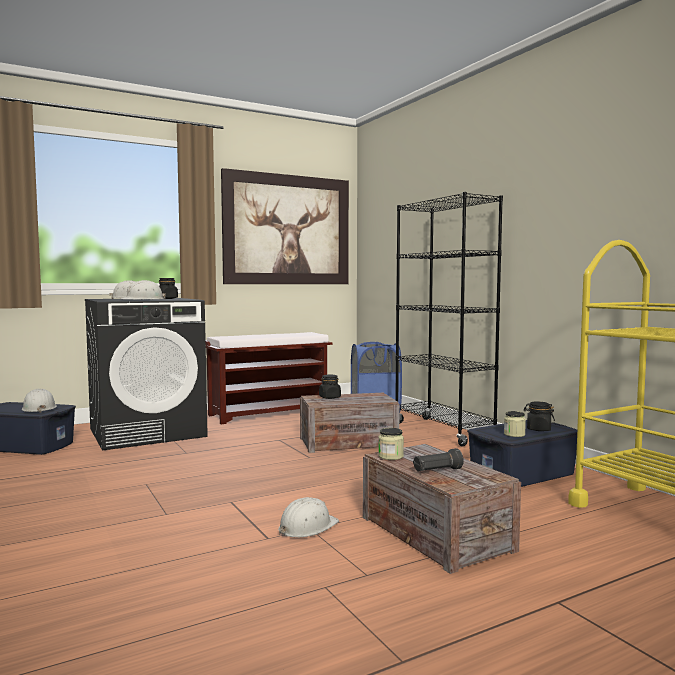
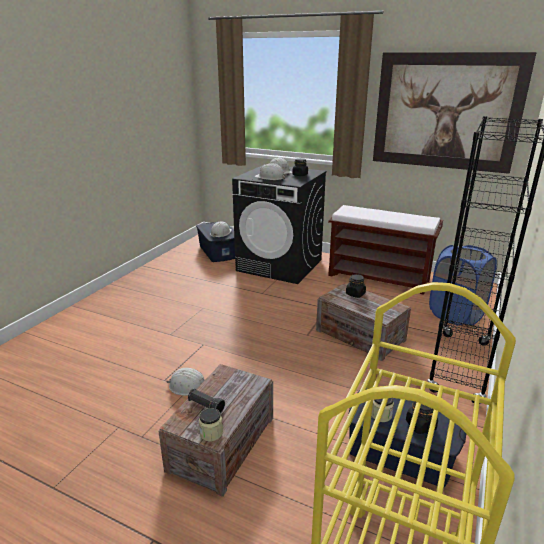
camera: 55 degrees right, 20 degrees up
(390, 456) = (222, 376): jar -> jar (211, 433)

